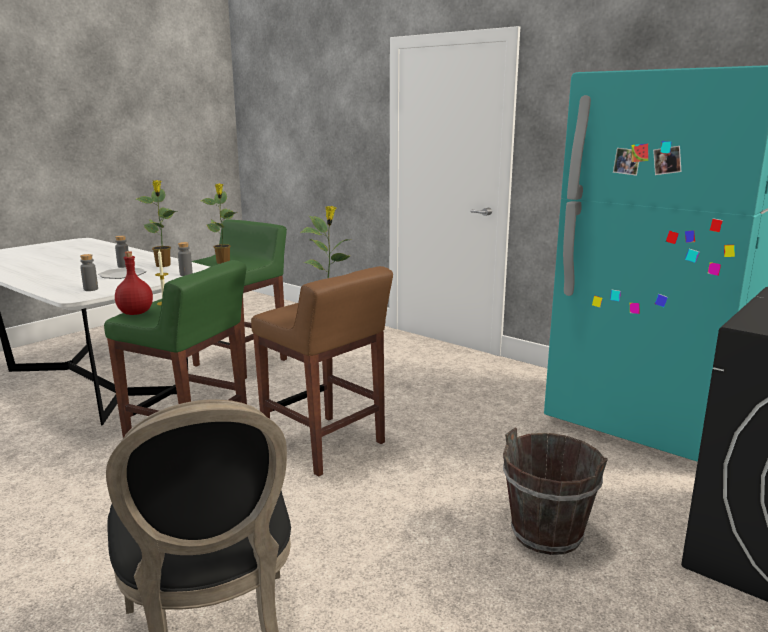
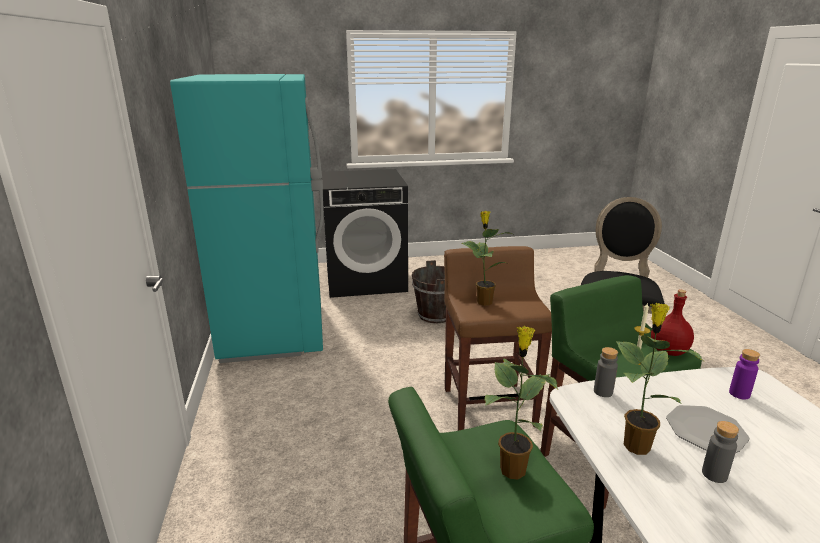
camera: 140 degrees left, 5 degrees up
(91, 289) = (739, 394): grey bottle -> purple bottle

